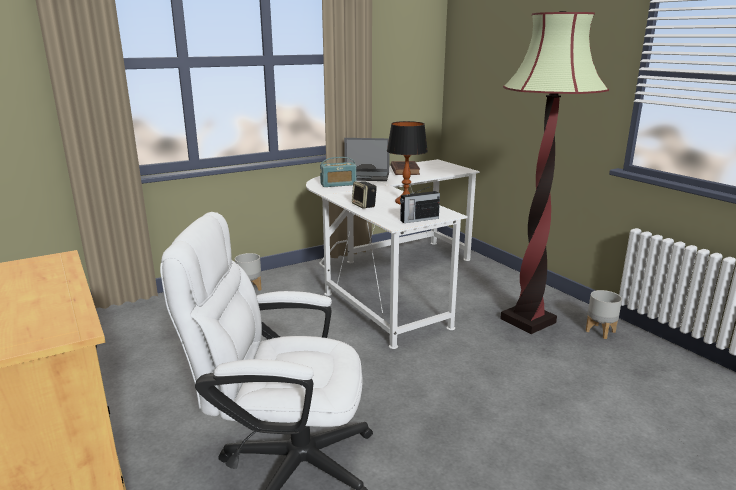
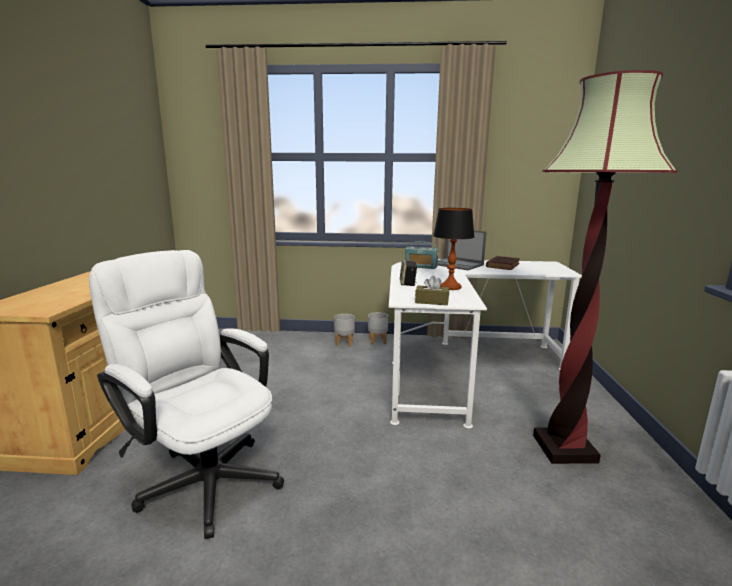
camera: 35 degrees right, 5 degrees down
(418, 219) = (431, 302): radio -> brown tissue box
(599, 331) = (652, 495): grey planter -> grey planter (377, 341)

